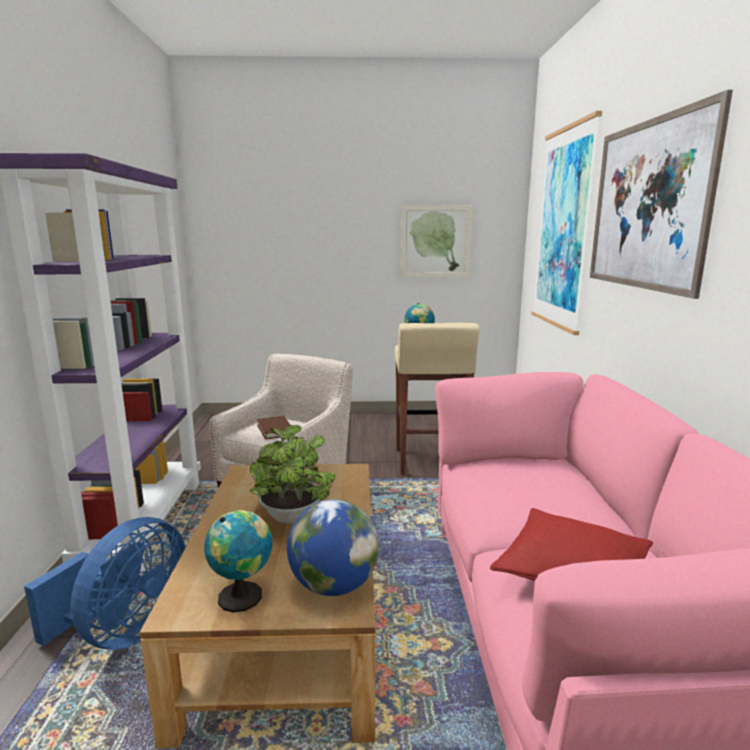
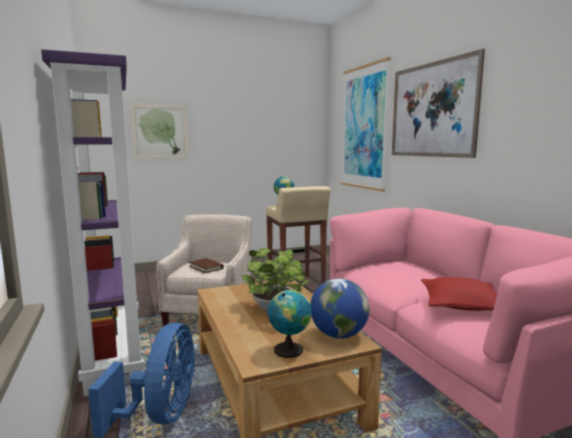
camera: 20 degrees left, 5 degrees down
(436, 241) = (273, 138): picture -> picture (160, 132)

